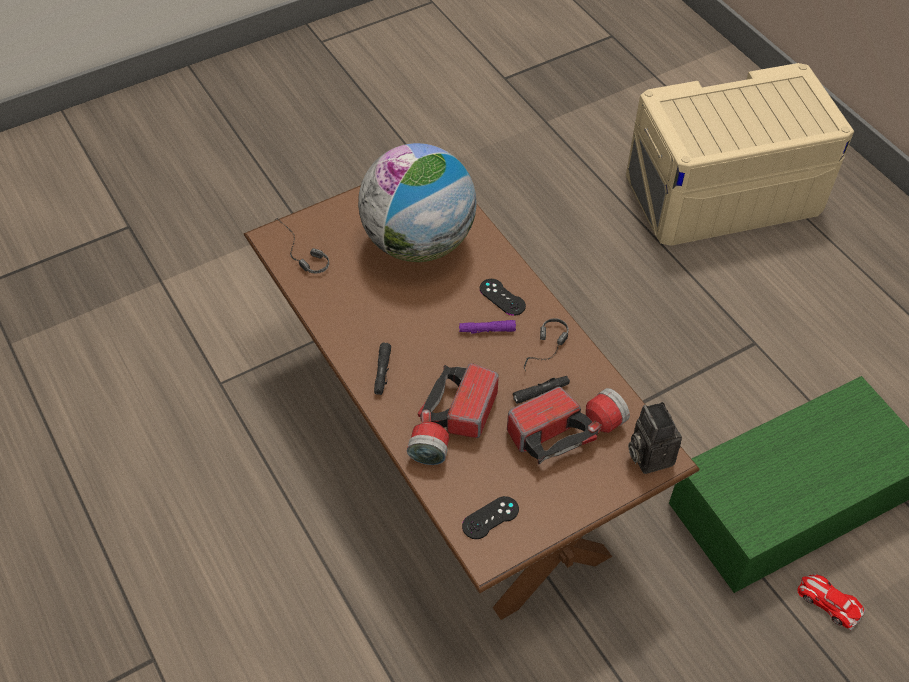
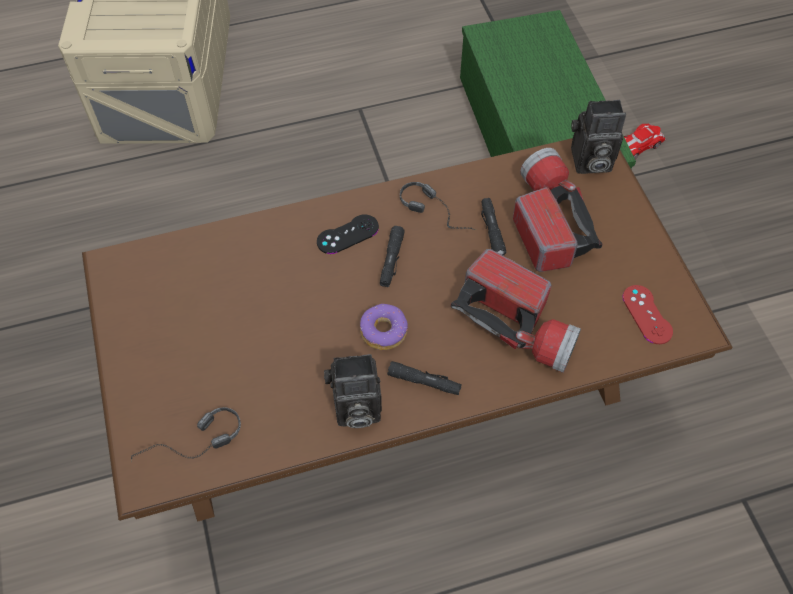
camera: 75 degrees left, 5 degrees up
(348, 335) = (354, 409): none -> camera
(418, 242) = (229, 301): globe -> none
(419, 338) = (383, 331): none -> donut
(487, 330) = (392, 260): purple flashlight -> black flashlight
(490, 518) = (647, 314): black game controller -> red game controller

